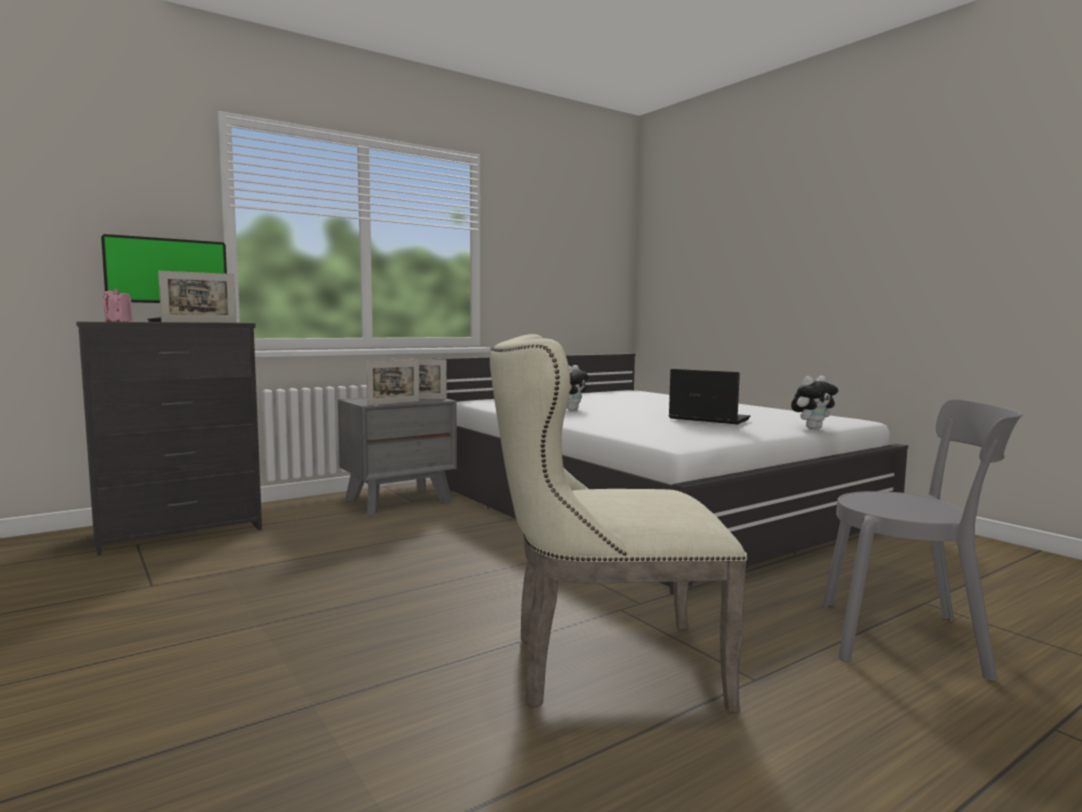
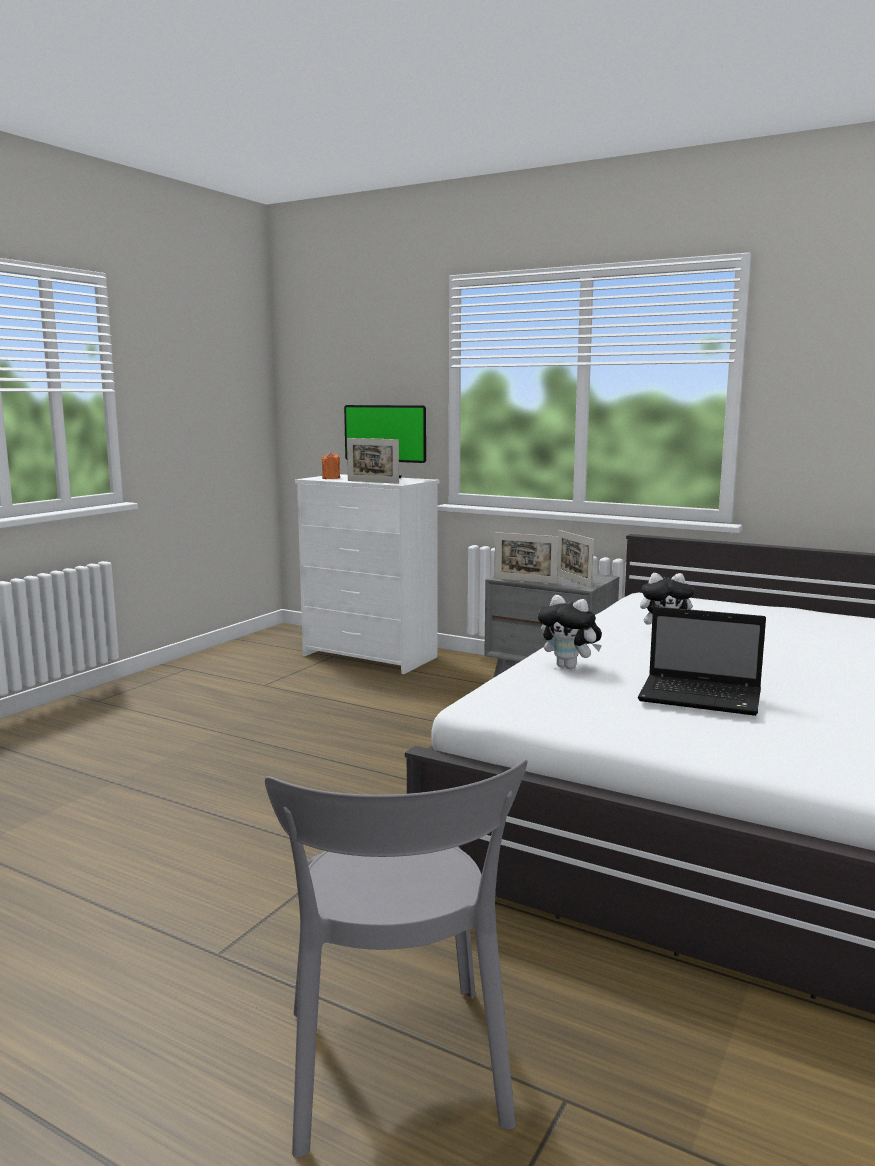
camera: 65 degrees right, 5 degrees up
(118, 321) = (331, 478): pink candle -> orange candle
(180, 532) = (370, 657): black dresser -> white dresser
(601, 666) = (212, 868): beige chair -> none
(707, 419) = (703, 698): laptop -> laptop turned 105 degrees clockwise
(812, 428) = (775, 768): plush toy -> plush toy (569, 667)

